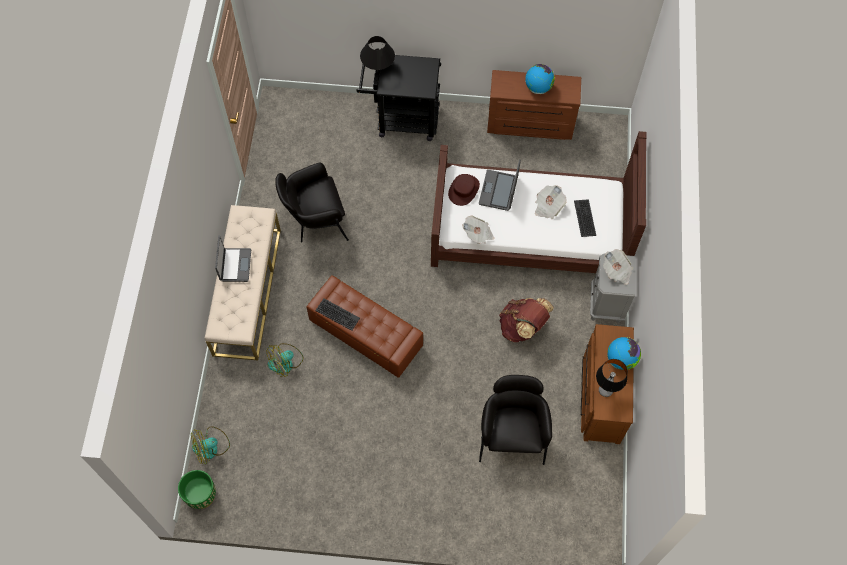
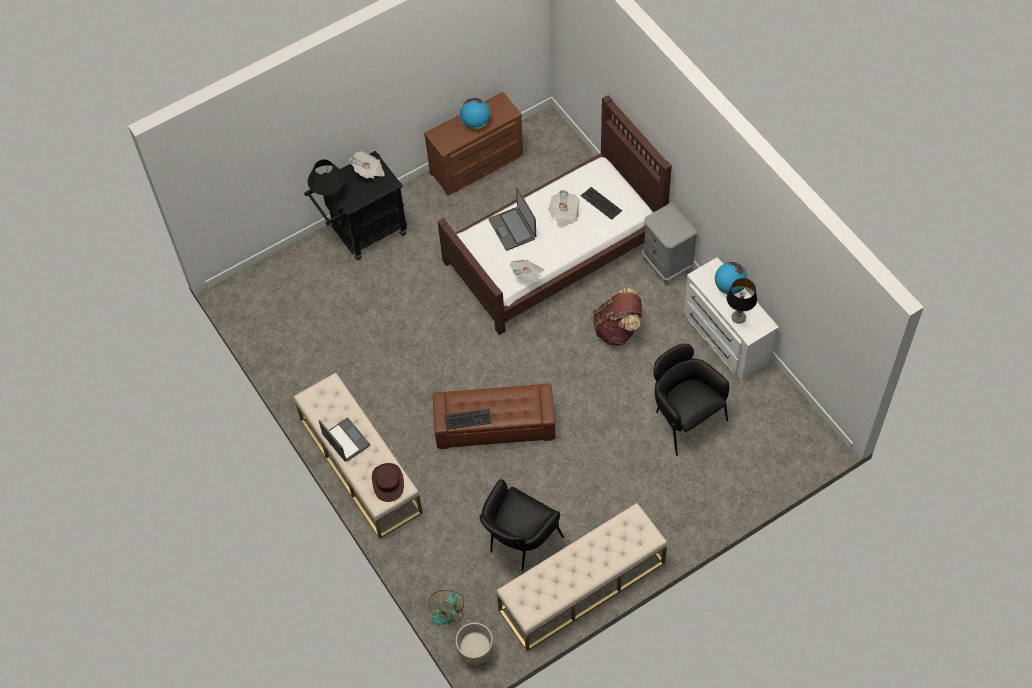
camera: 35 degrees left, 5 degrees down
(201, 495) = (476, 652): green planter -> beige planter
(286, 362) = (448, 497): fan -> none
(315, 223) = (367, 368): black armchair -> black armchair (519, 543)
(318, 507) = (582, 586): none -> beige bench
(464, 190) = (483, 247): brown hat -> brown hat (388, 482)
(600, 396) = (724, 338): brown dresser -> white dresser
(616, 271) = (667, 223): newspaper -> newspaper (368, 171)

